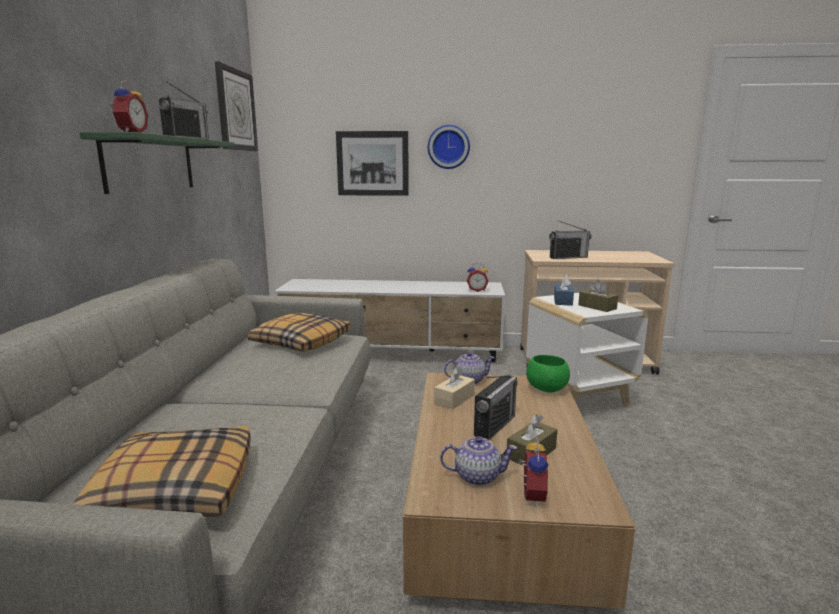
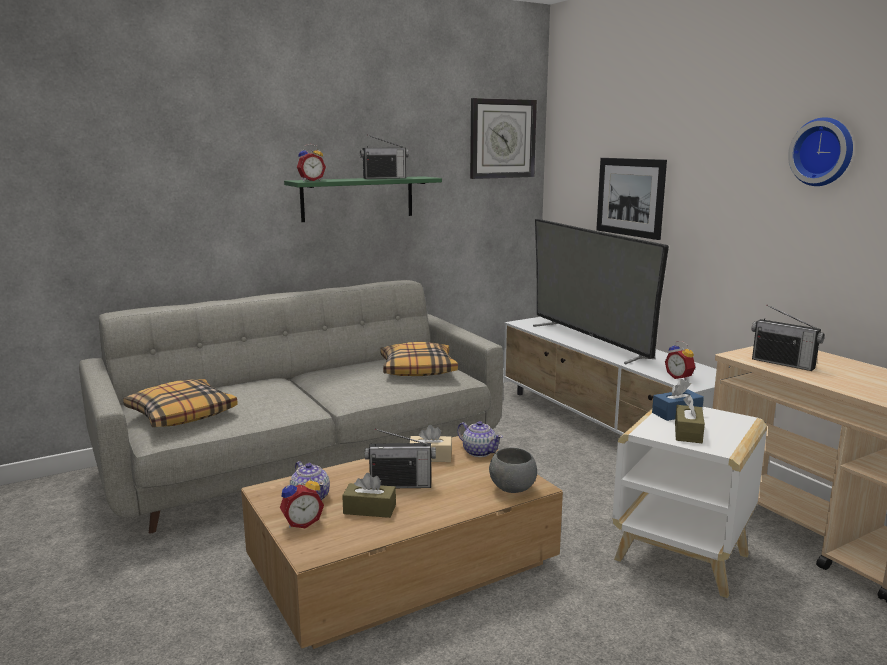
camera: 55 degrees right, 0 degrees up
(370, 286) = (589, 341): none -> television
(448, 147) = (707, 182): wall clock -> wall clock (823, 152)
(546, 390) = (511, 489): green bowl -> grey bowl

